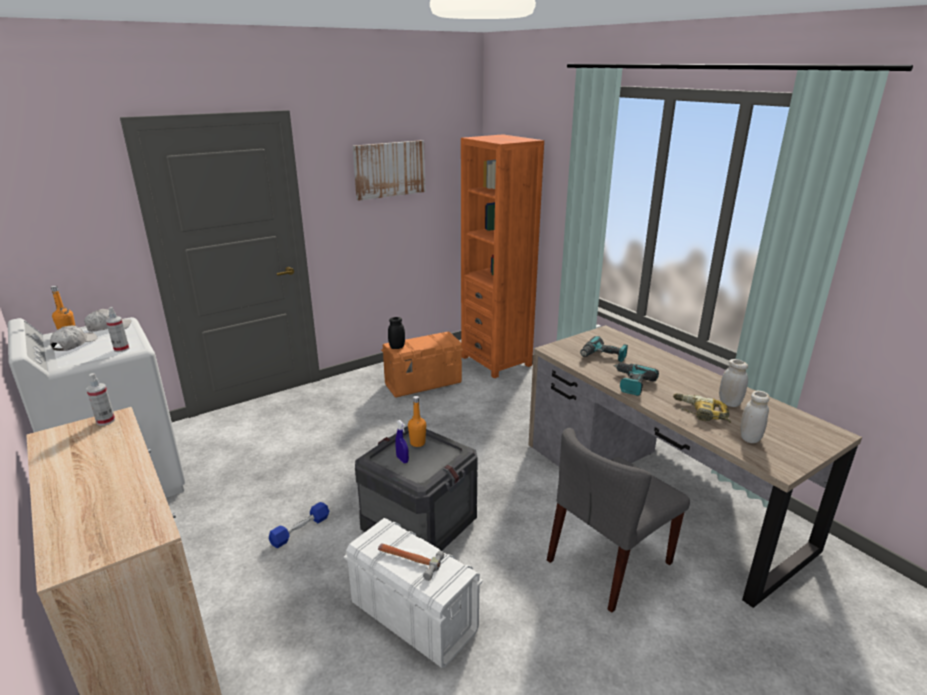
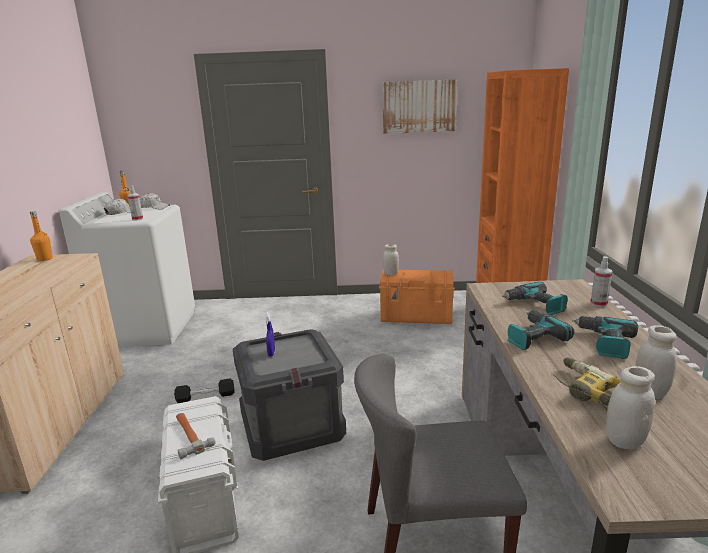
camera: 35 degrees right, 5 degrees down
(105, 421) = (72, 257): spray bottle -> spray bottle (598, 304)
(300, 530) = (205, 397): blue dumbbell -> black dumbbell
(397, 347) = (390, 274): black jar -> white jar
(417, 443) = (300, 344): orange bottle -> orange bottle (45, 259)
(673, 375) = (604, 343): none -> power drill

